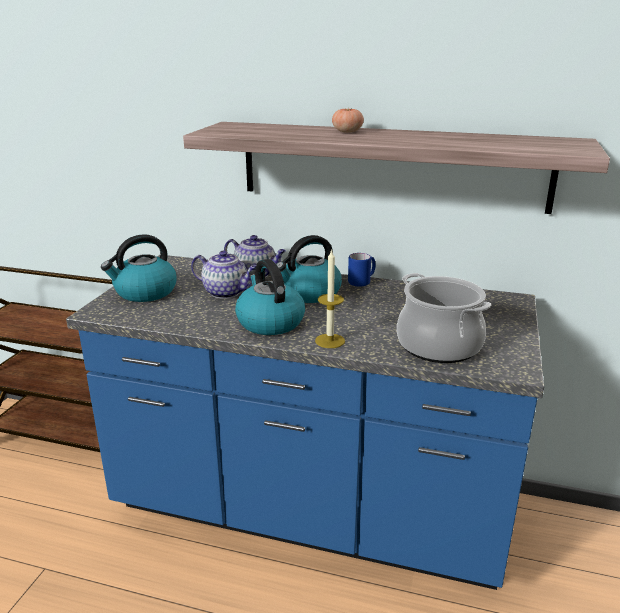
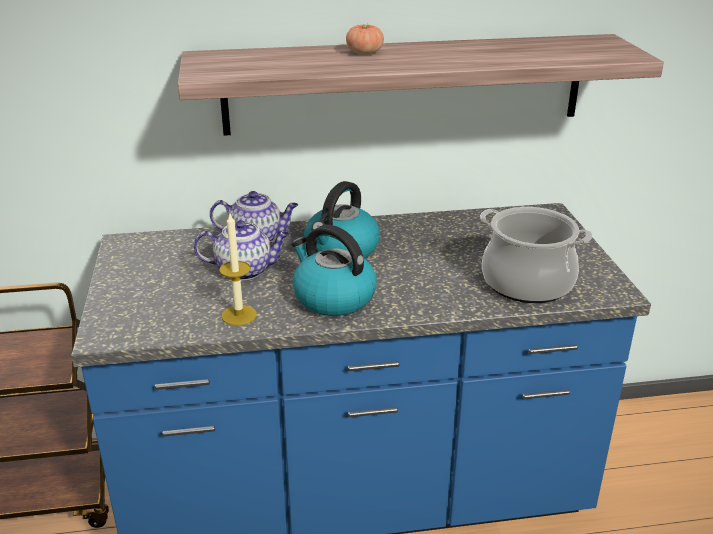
camera: 25 degrees left, 5 degrees up
(145, 292) = (141, 293): kettle -> none
(330, 341) = (418, 305): candle -> candle (239, 315)
(362, 282) = (385, 223): blue mug -> none

